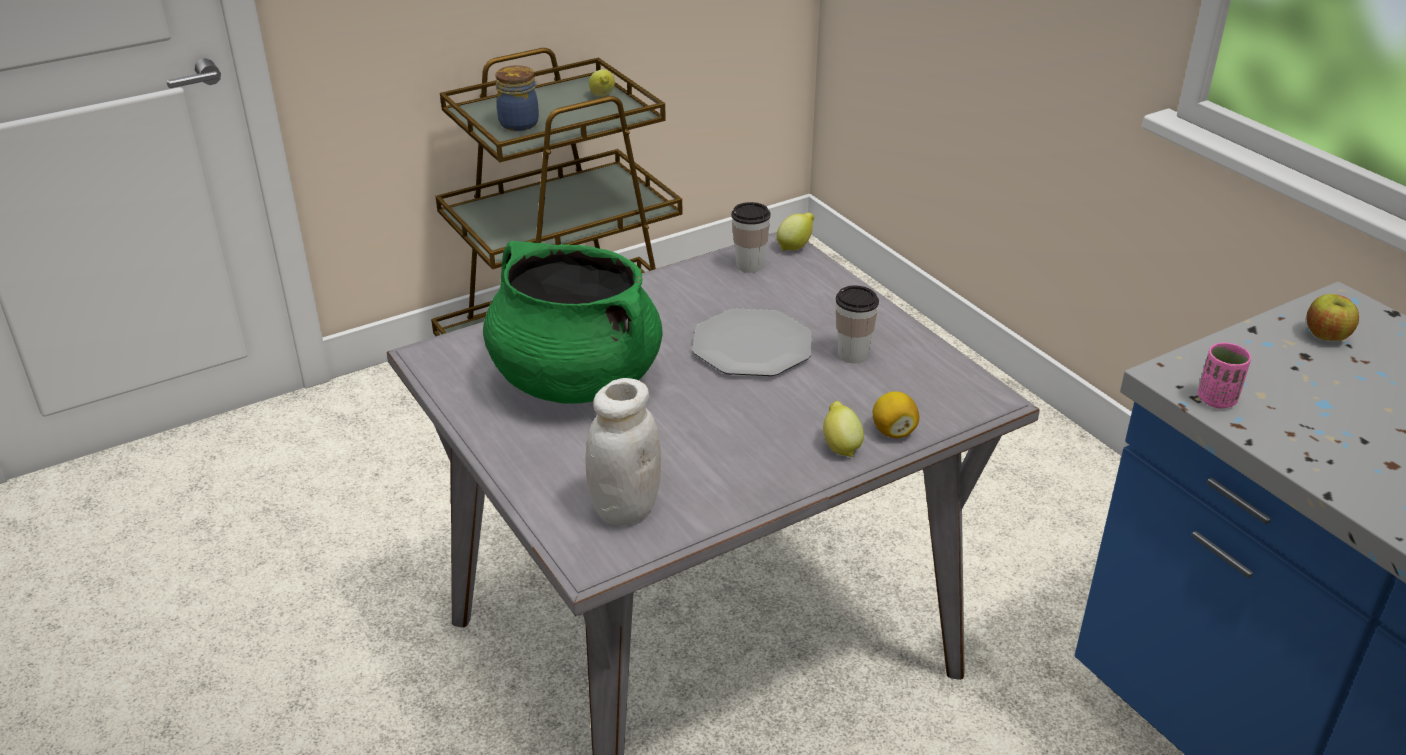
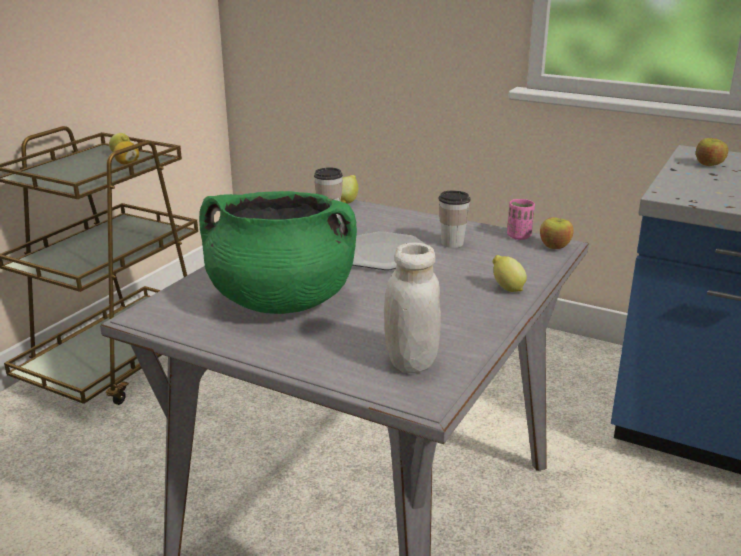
camera: 30 degrees left, 10 degrees down
(518, 123) = (70, 176): jar -> none
(893, 431) = (527, 273): lemon -> lemon (127, 164)
(979, 401) = (554, 246): none -> apple
(1217, 400) = (703, 199): pink cup -> pink cup (519, 236)

